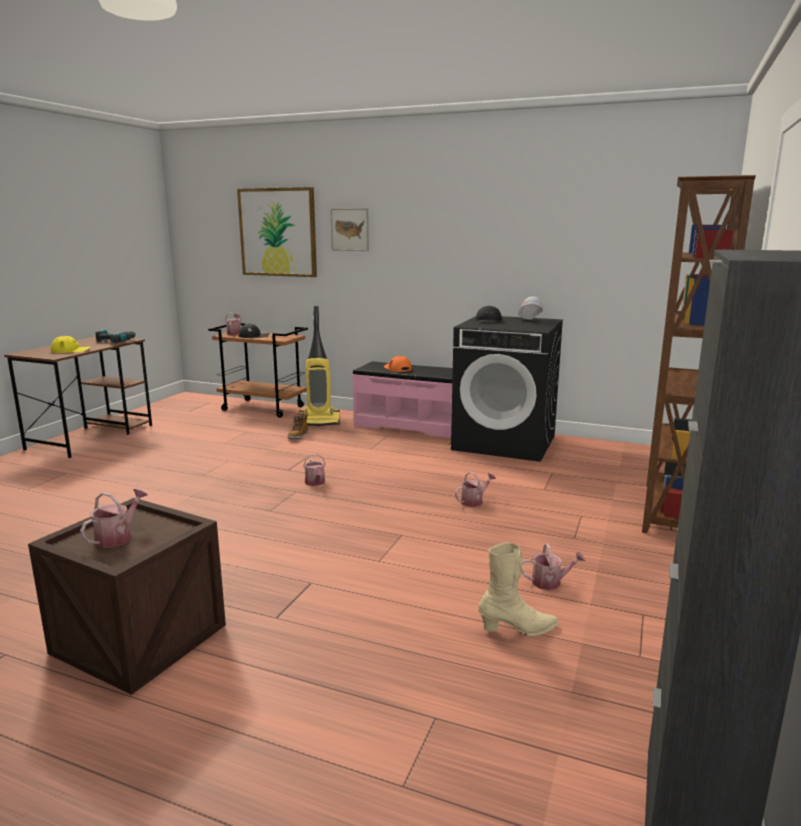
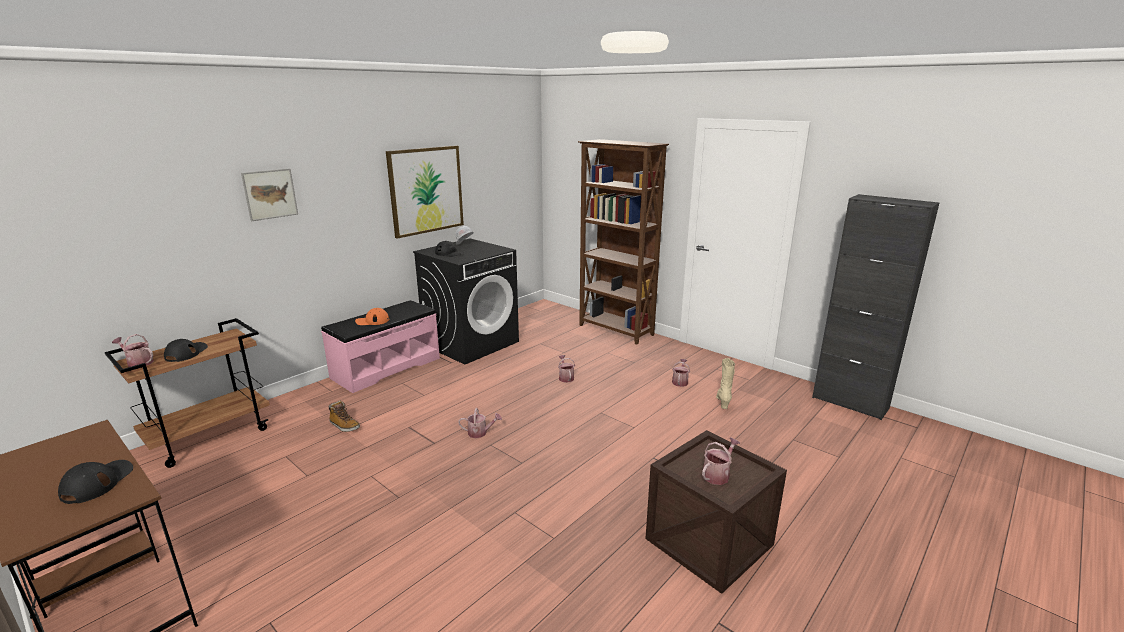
camera: 70 degrees left, 5 degrees up
(71, 350) = (97, 482): yellow cap -> black cap
(116, 341) = (80, 443): power drill -> none
(117, 537) = (718, 474): watering can -> watering can turned 90 degrees clockwise
(278, 232) = (160, 212): picture -> picture (426, 190)
(319, 422) = (315, 408): vacuum cleaner -> none

